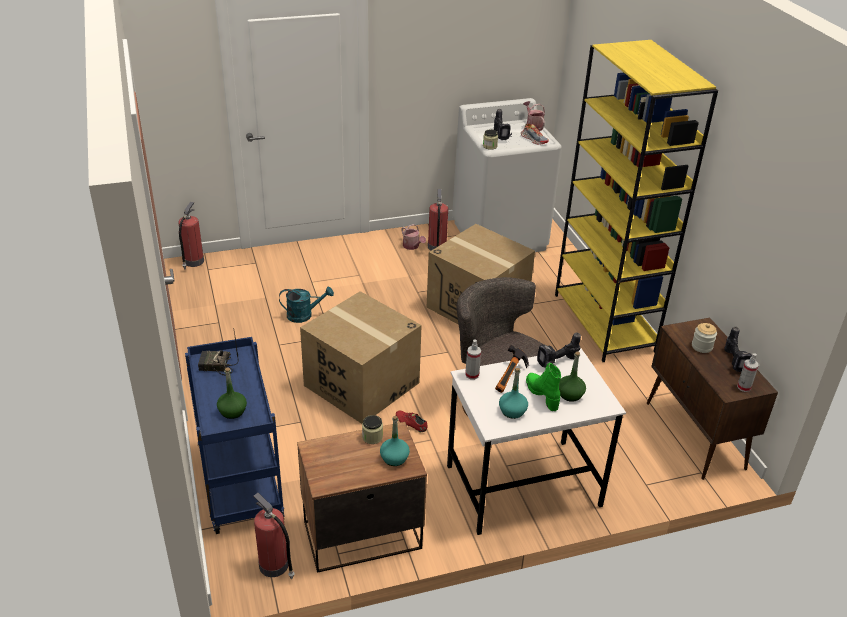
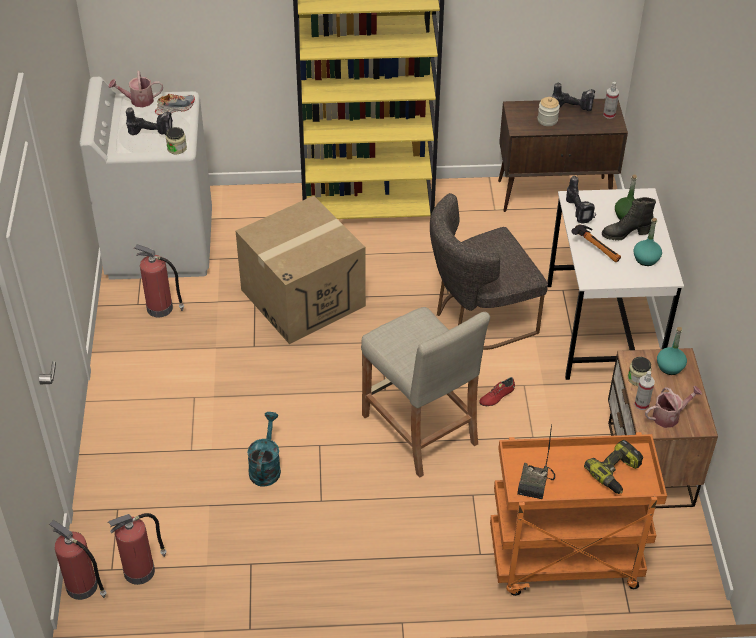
camera: 75 degrees left, 10 degrees up
(232, 411) = (616, 473): green bottle -> power drill
(239, 483) = (563, 562): blue cart -> orange cart
(275, 566) = (683, 540): fire extinguisher -> fire extinguisher (141, 570)
(361, 384) = (419, 429): cardboard box -> beige stool
(412, 246) = (148, 332): watering can -> watering can (669, 416)
(472, 375) = (588, 275): spray bottle -> spray bottle (641, 404)
(542, 395) = (625, 234): green boot -> black boot

